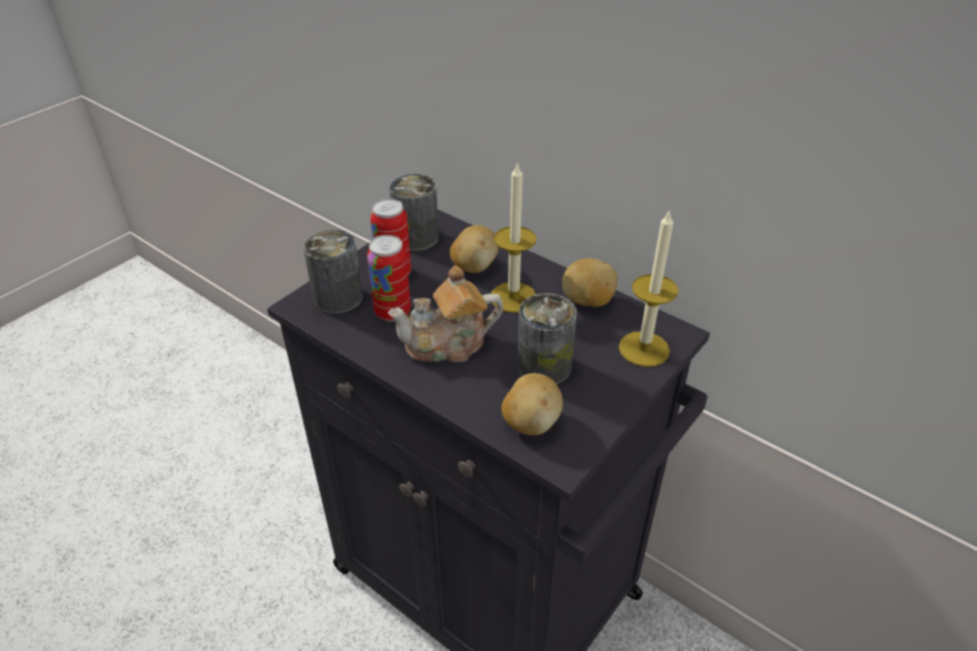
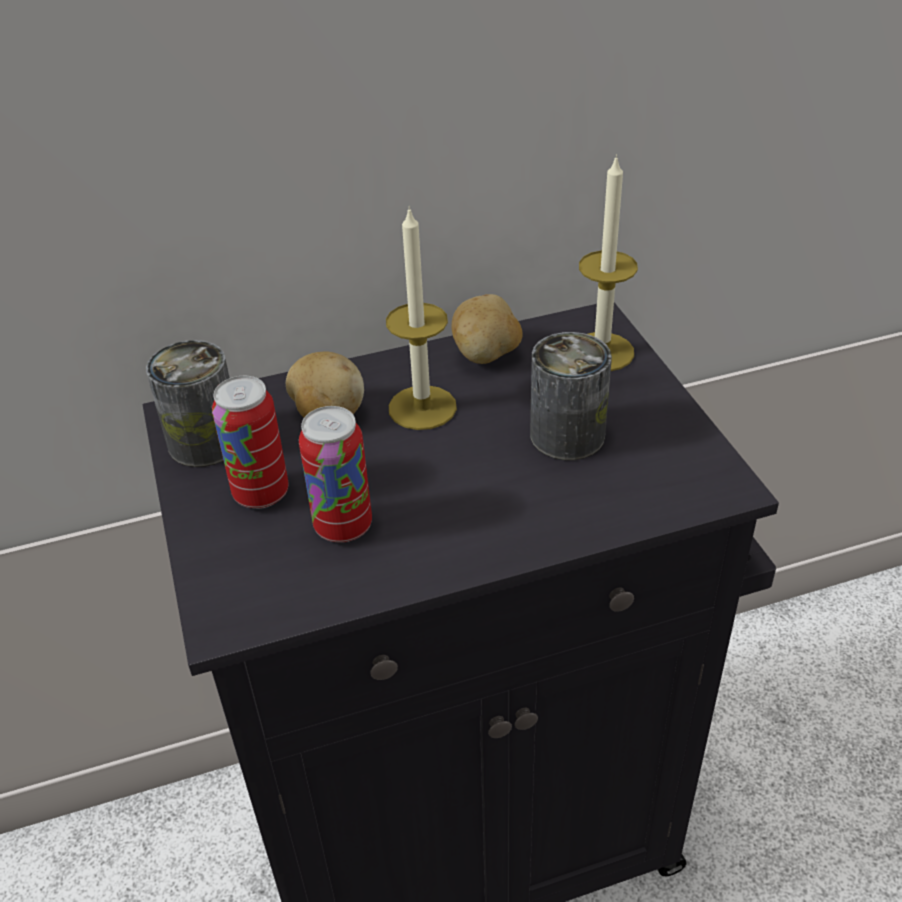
camera: 55 degrees left, 0 degrees up
(338, 297) = (252, 571): can -> none
(448, 344) = (457, 498): teapot -> none
(531, 422) = (651, 484): potato -> none

